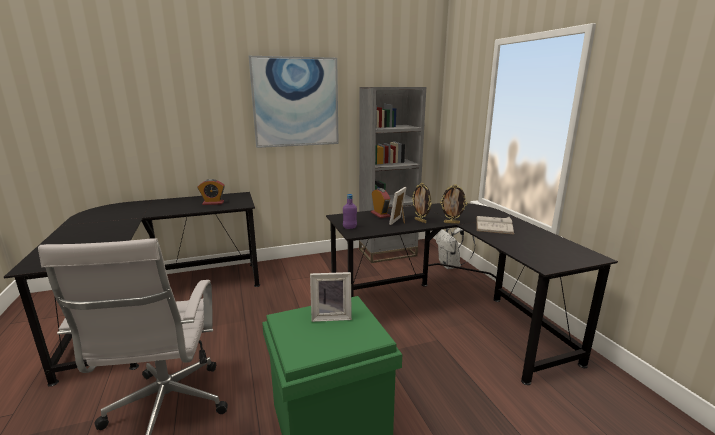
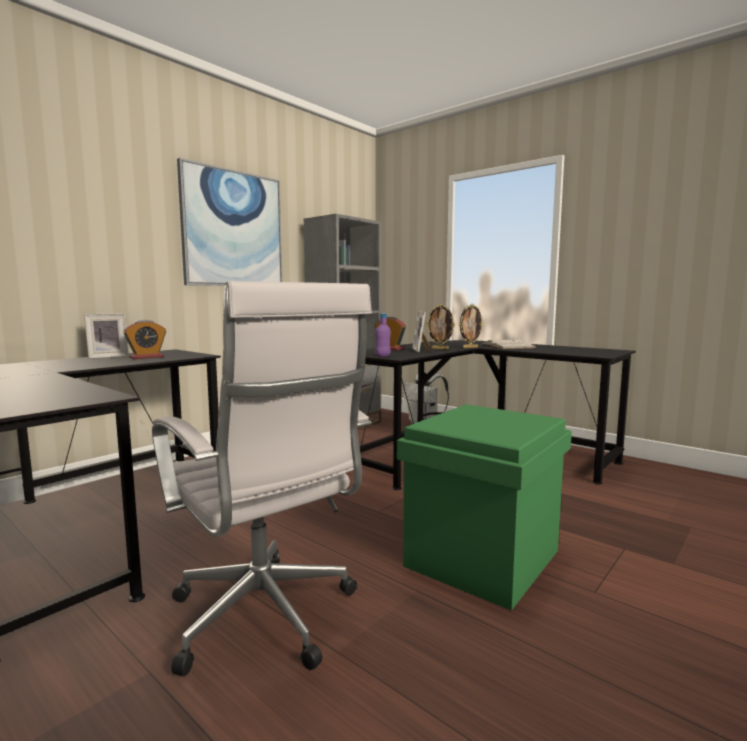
camera: 30 degrees left, 10 degrees down
(331, 316) = (473, 416): picture frame -> picture frame (108, 357)

